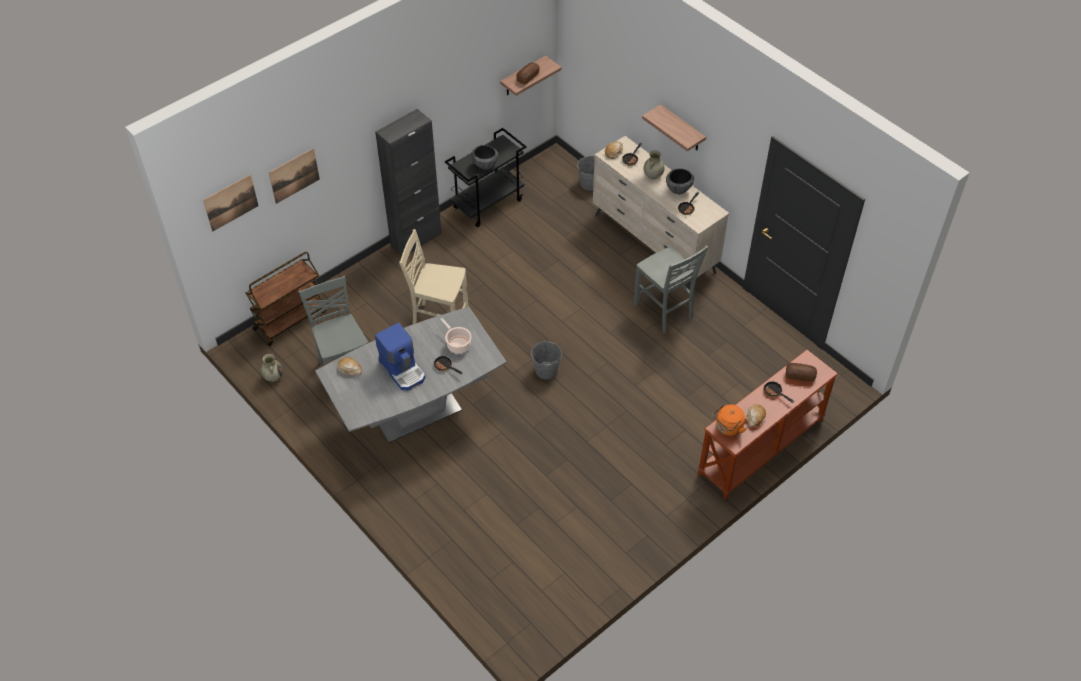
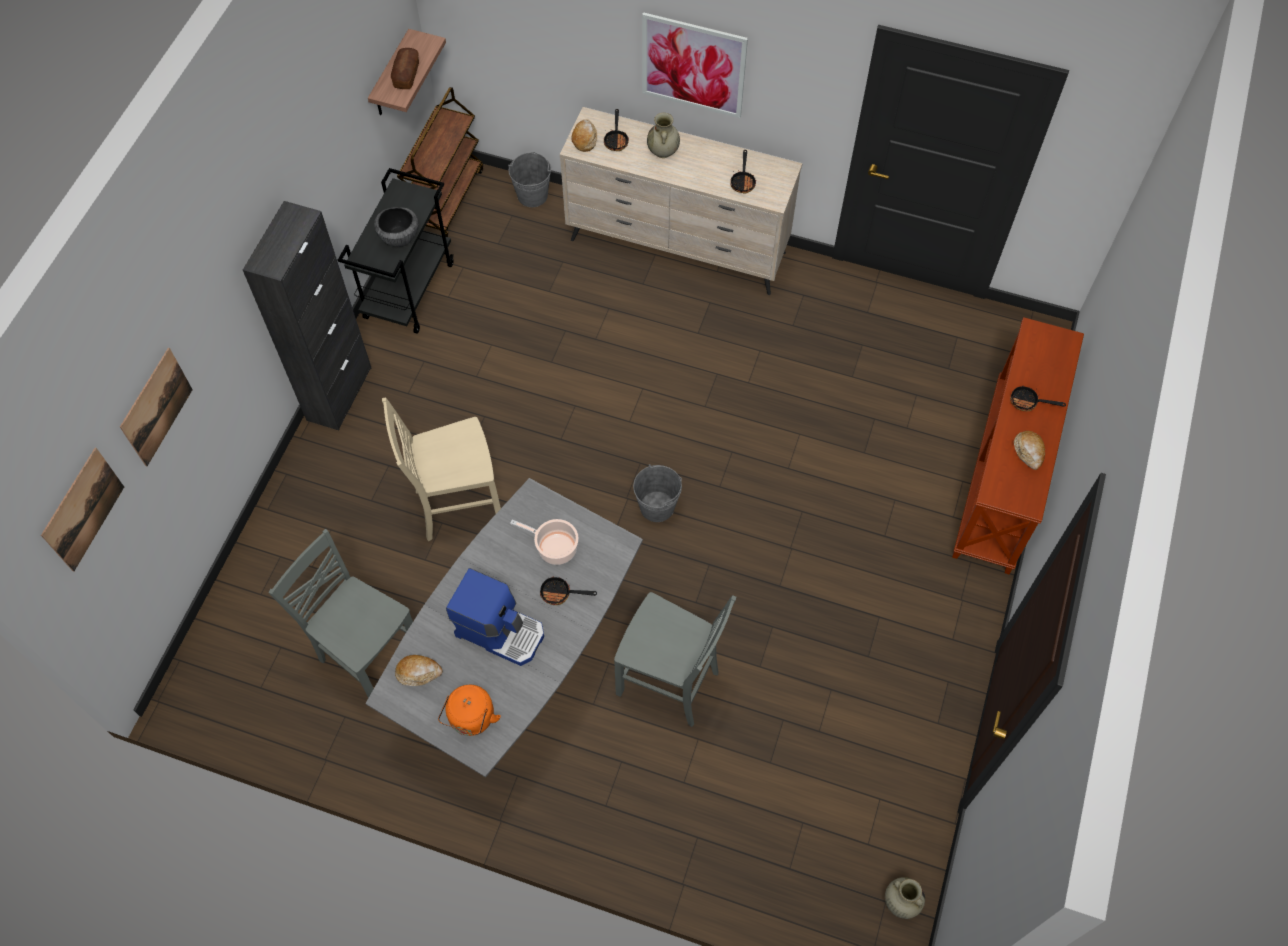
camera: 30 degrees left, 10 degrees up
(273, 377) = (264, 723): beige vase -> beige vase (901, 901)
(290, 319) = (230, 615): brown cart -> brown cart (446, 199)
(664, 311) = (755, 340): grey chair -> grey chair (670, 683)
(678, 189) = (712, 158): bowl -> none
(682, 129) = (693, 65): shelf -> picture
(728, 428) = (1006, 486): orange kettle -> orange kettle (471, 719)
(800, 376) = (1041, 361): bread -> none

